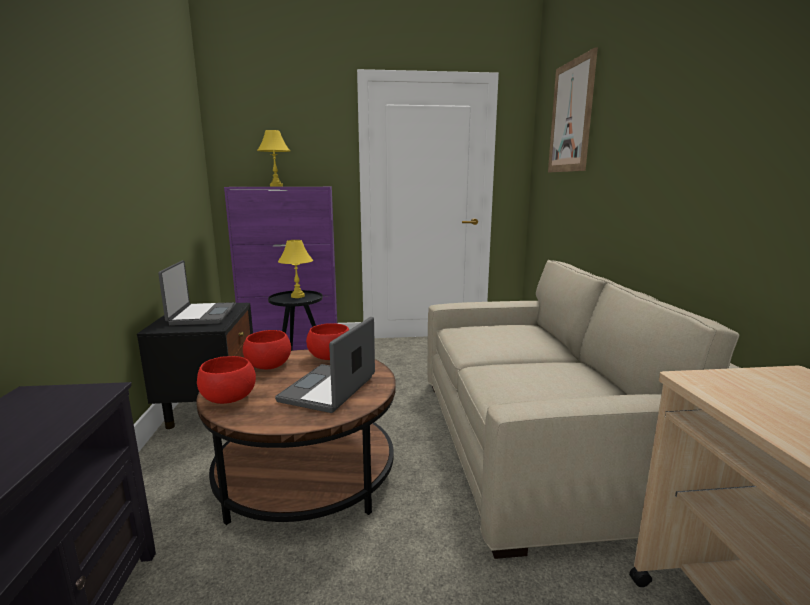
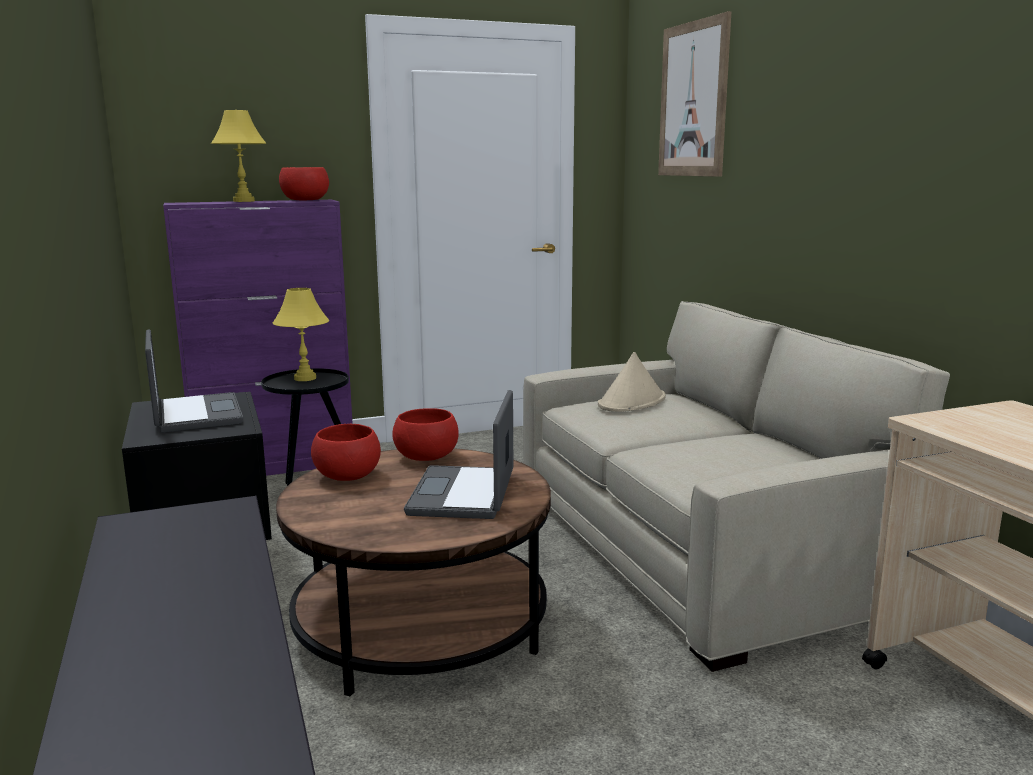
camera: 15 degrees left, 0 degrees up
(229, 398) = (334, 519): red bowl -> red bowl (306, 200)
(497, 329) = (632, 402): none -> beige hat

